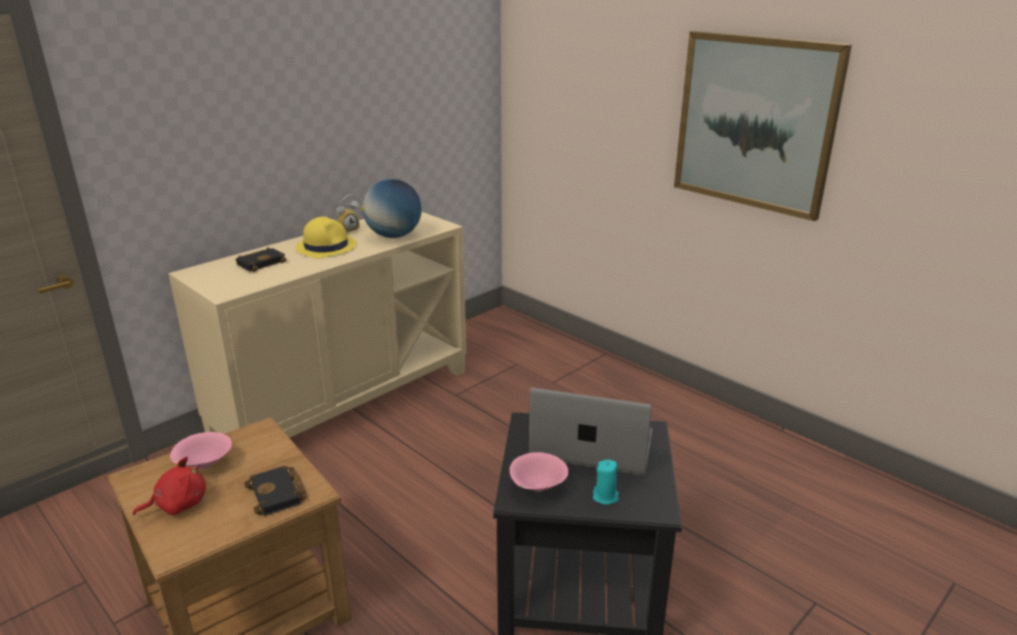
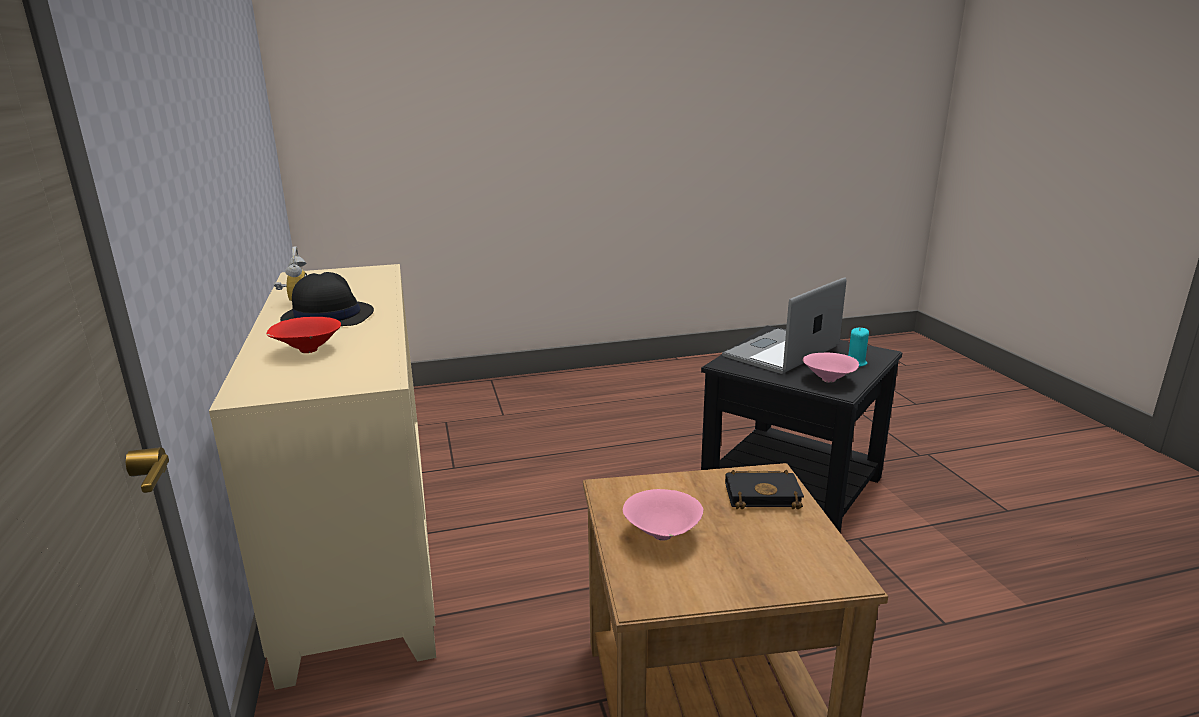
camera: 60 degrees left, 5 degrees down
(178, 504) = (741, 564): red plush toy -> none
(261, 262) = (307, 351): black book -> red bowl
(326, 247) = (327, 316): yellow hat -> black hat
(394, 236) = (365, 287): globe -> none
(754, 123) = (612, 102): picture -> none

